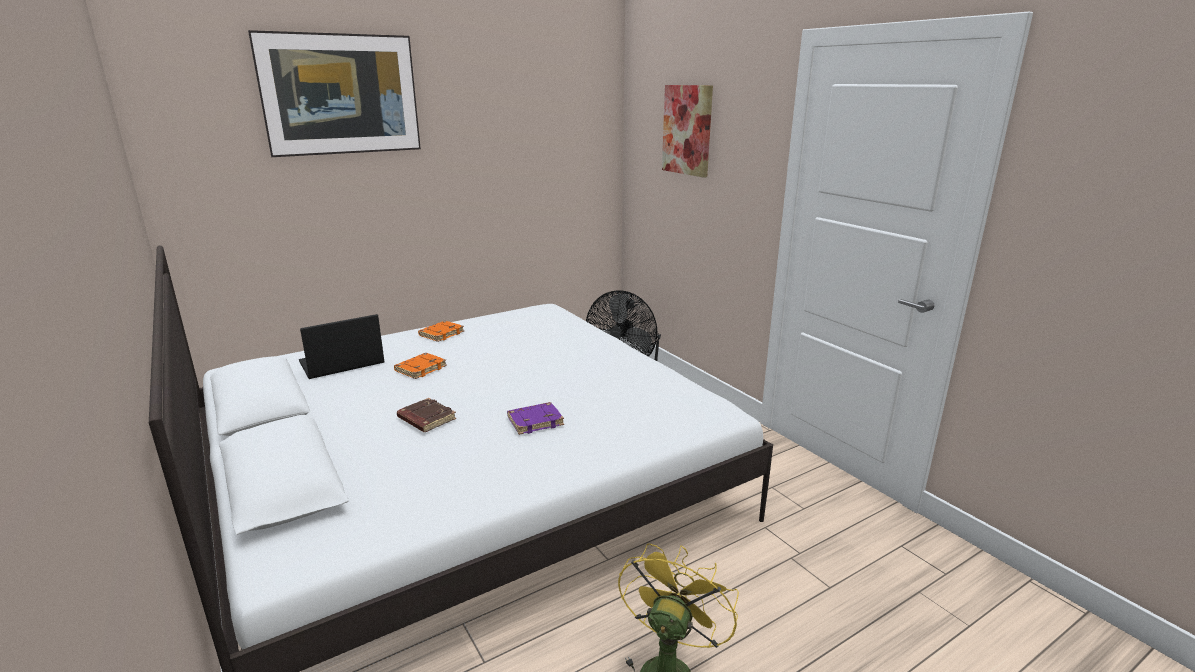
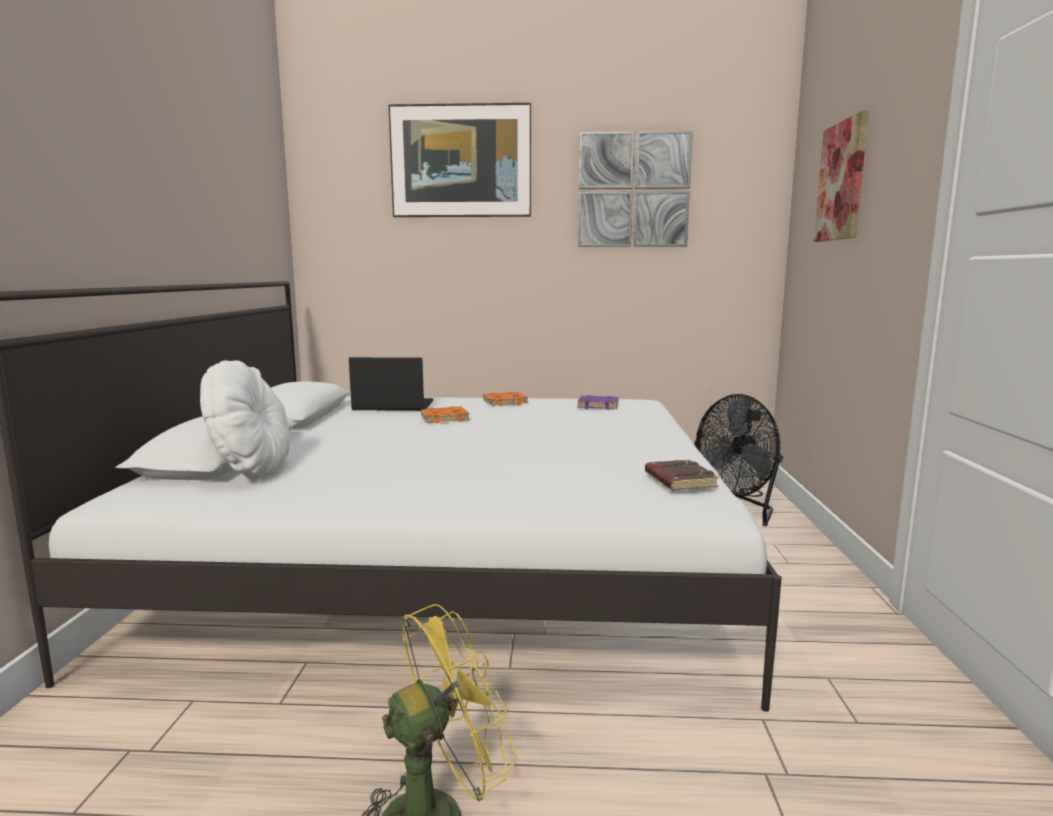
camera: 35 degrees right, 10 degrees down
(354, 487) = (252, 472): none -> white pillow
(425, 419) = (384, 447): brown book -> brown book (678, 480)
(508, 120) = (633, 190): none -> picture
(535, 421) = (474, 468): purple book -> purple book (598, 406)

